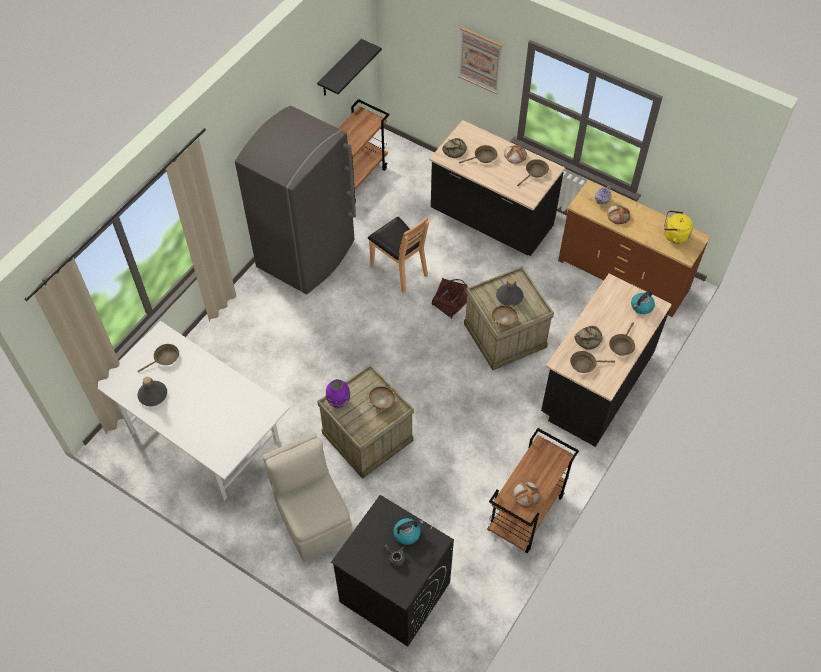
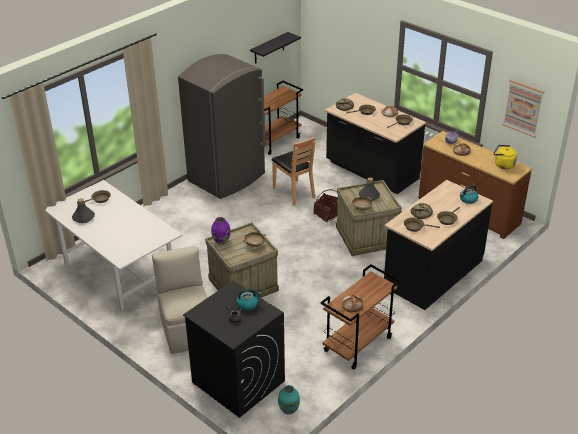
camera: 10 degrees right, 20 degrees down
(463, 625) = (288, 410): none -> turquoise vase
(480, 60) = (368, 43): picture -> picture (523, 108)

